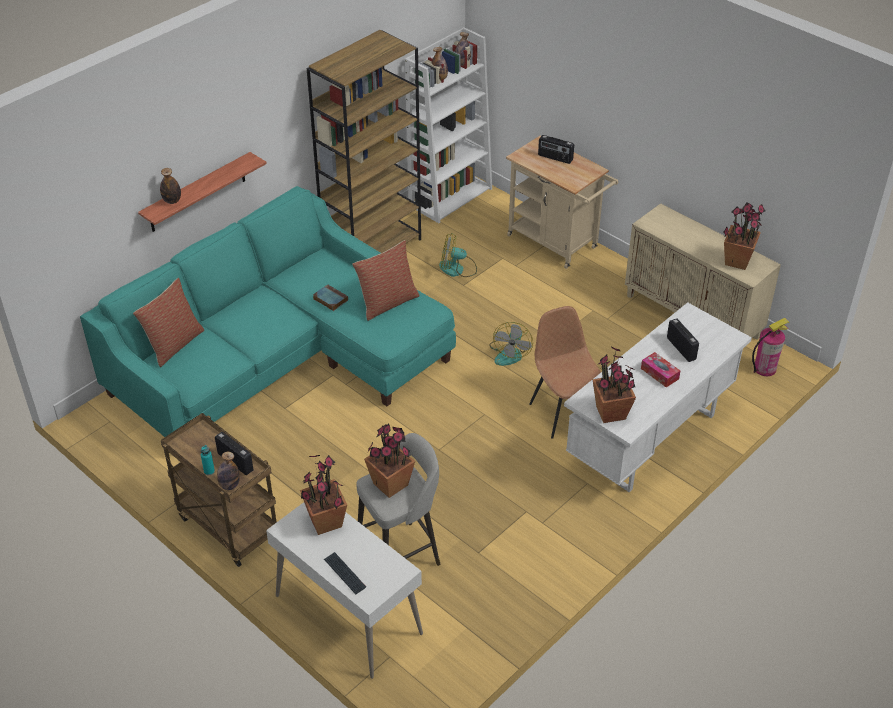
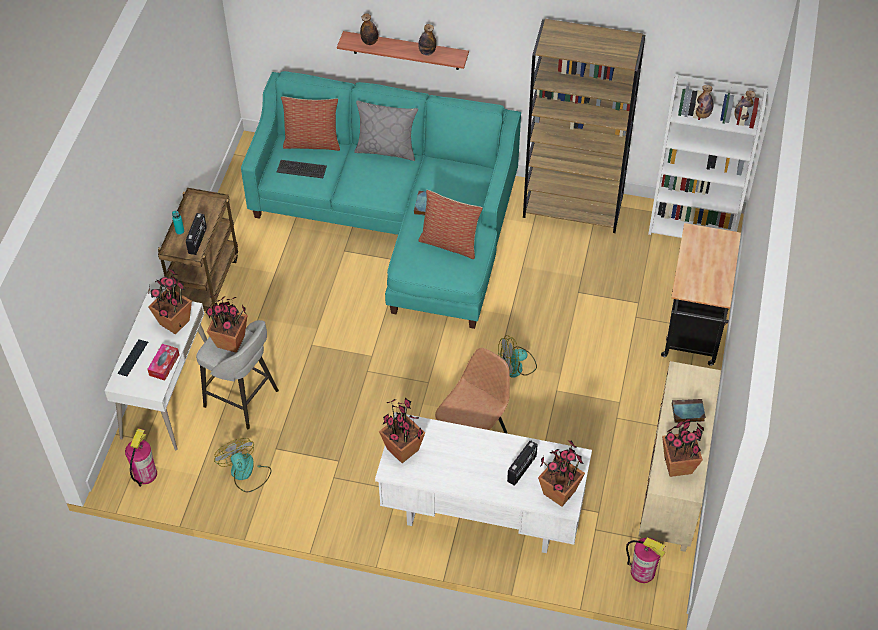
camera: 60 degrees right, 10 degrees up
(201, 363) = (301, 169): none -> keyboard
(229, 485) = (173, 249): bottle -> bottle (427, 52)
(235, 300) = (386, 149): none -> grey pillow
(433, 673) = (145, 474): none -> fire extinguisher
(457, 269) = (596, 278): fan -> fan (245, 473)
(555, 158) = (713, 259): radio -> none
(556, 244) = (692, 333): beige cart -> black cart
(659, 373) = (476, 465): tissue box -> tissue box (164, 365)
(689, 236) = (687, 412): none -> book
(719, 337) = (559, 492): none -> potted plant

